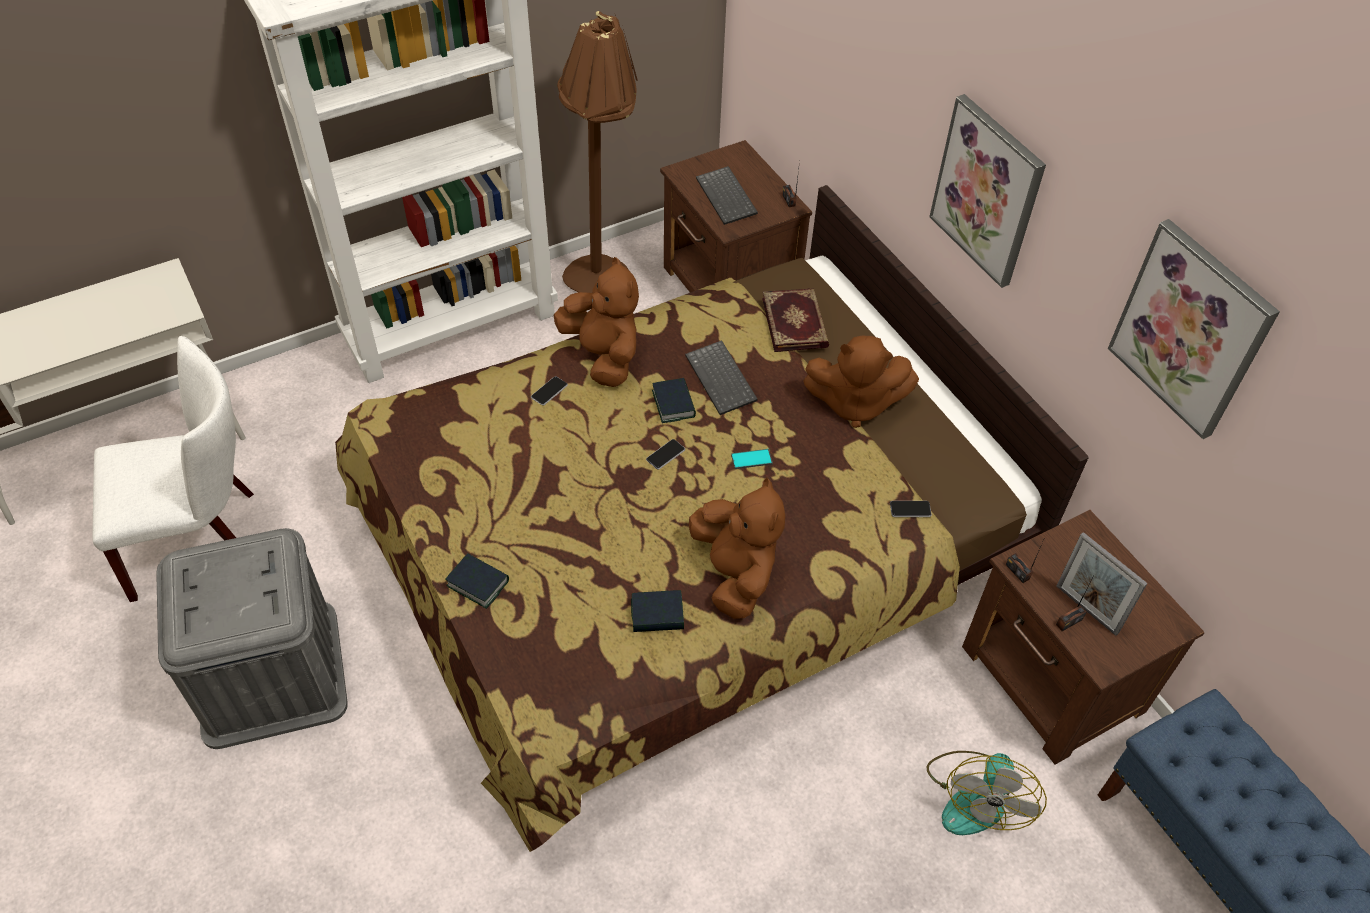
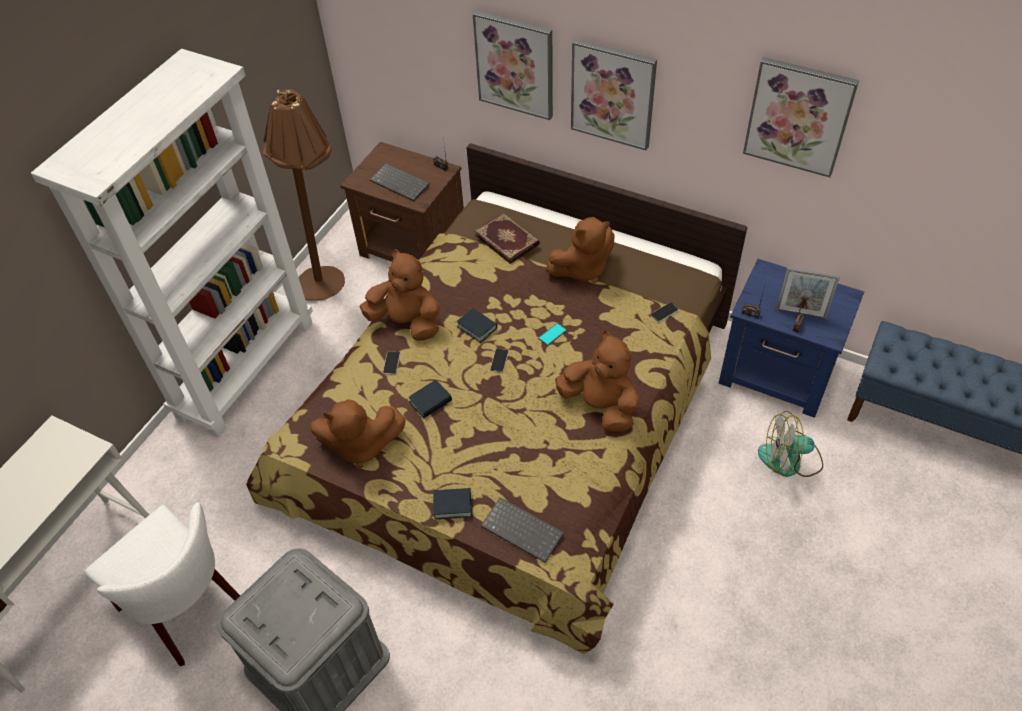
camera: 30 degrees left, 0 degrees up
(204, 540) = (189, 609): white chair -> white chair turned 90 degrees clockwise
(441, 461) = (360, 446): none -> brown plush toy
(657, 615) = (577, 457): book -> book (430, 402)
(722, 379) = (494, 296): keyboard -> keyboard (524, 530)
(896, 101) = (515, 65): none -> picture
(976, 796) = (790, 460): fan -> fan turned 105 degrees clockwise
(1052, 681) = (778, 374): brown nightstand -> blue nightstand

